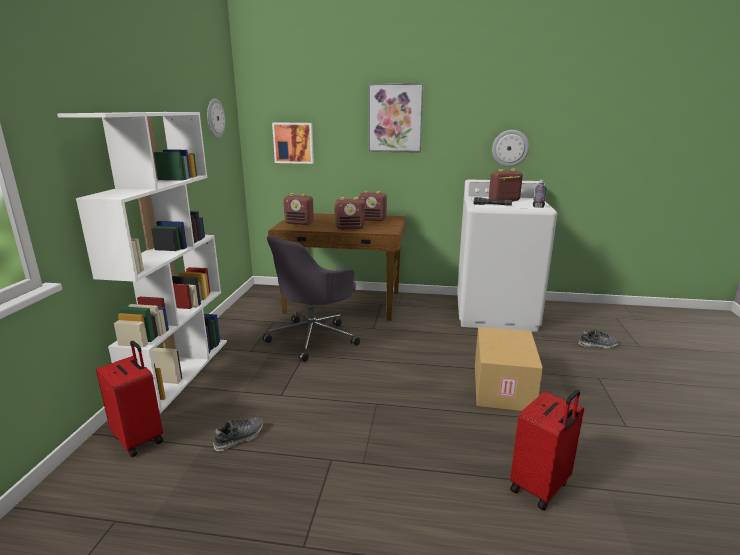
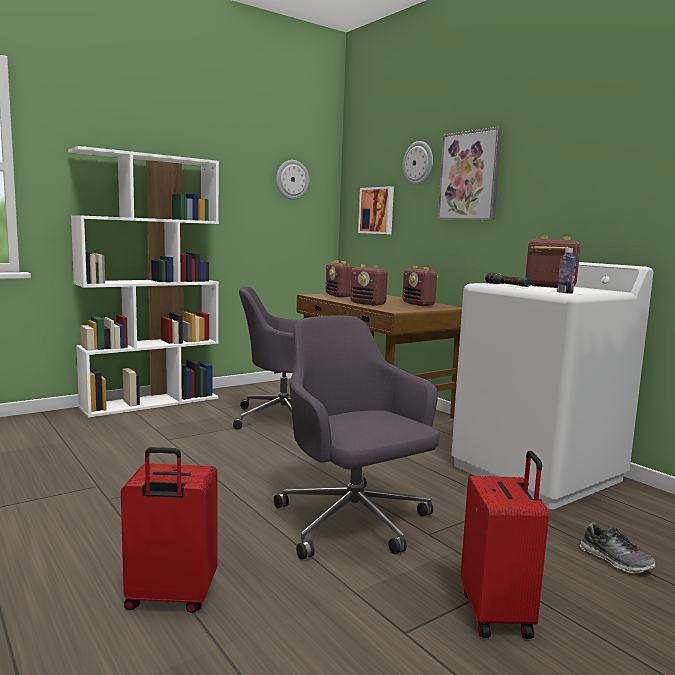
camera: 45 degrees right, 10 degrees down
(139, 438) = (51, 423): red suitcase -> red suitcase (498, 614)
(239, 438) = (88, 447): shoe -> none
(501, 386) = (354, 523): cardboard box -> grey office chair
(510, 148) = (609, 213): wall clock -> wall clock (418, 163)

